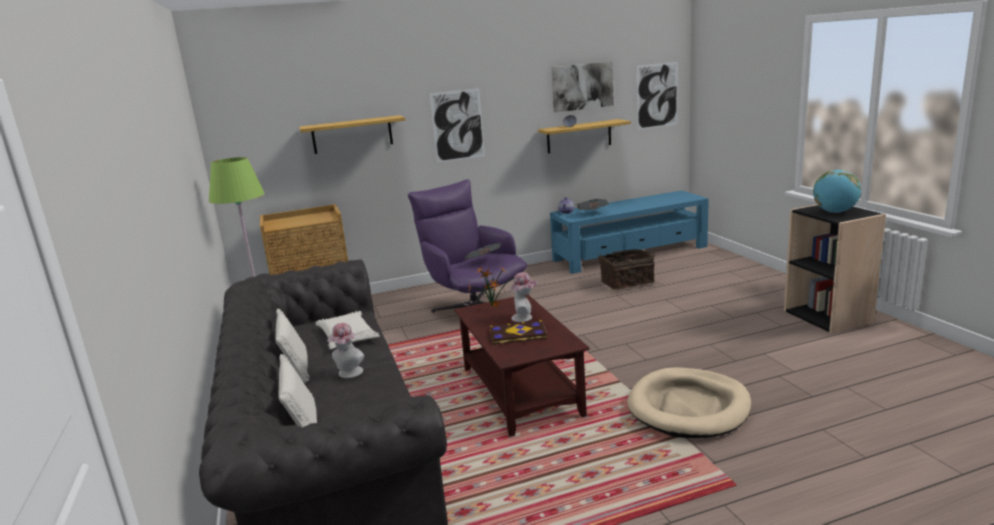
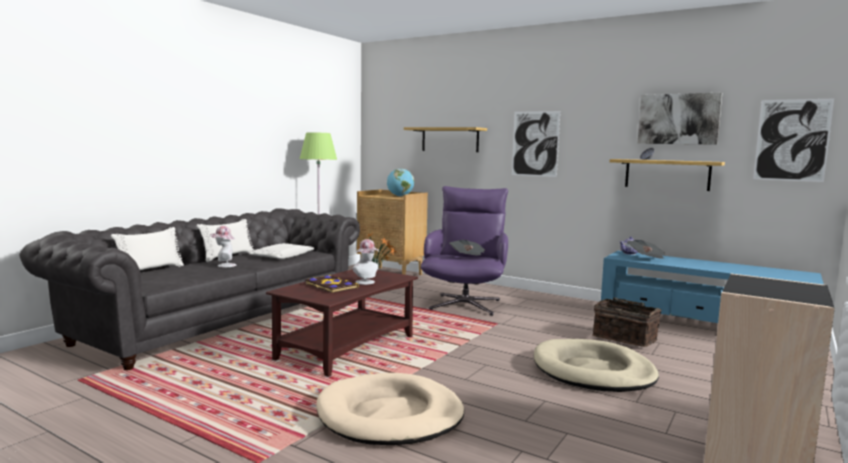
camera: 50 degrees right, 10 degrees down
(674, 312) = (593, 371): none -> beige dog bed
(835, 212) = (769, 287): globe -> globe (400, 196)

